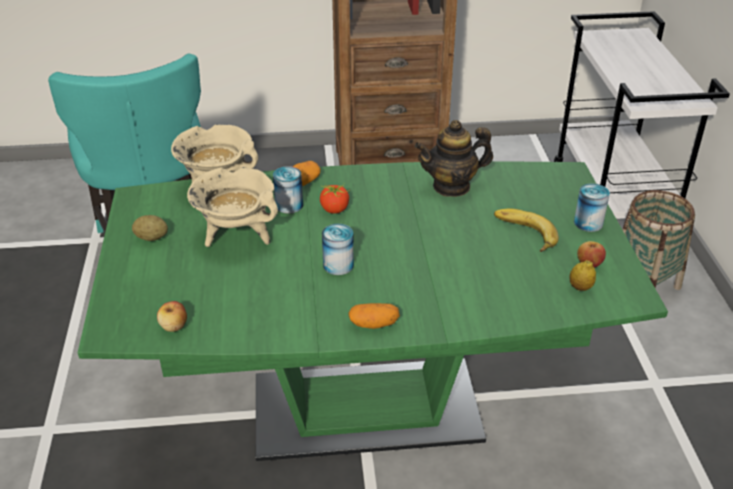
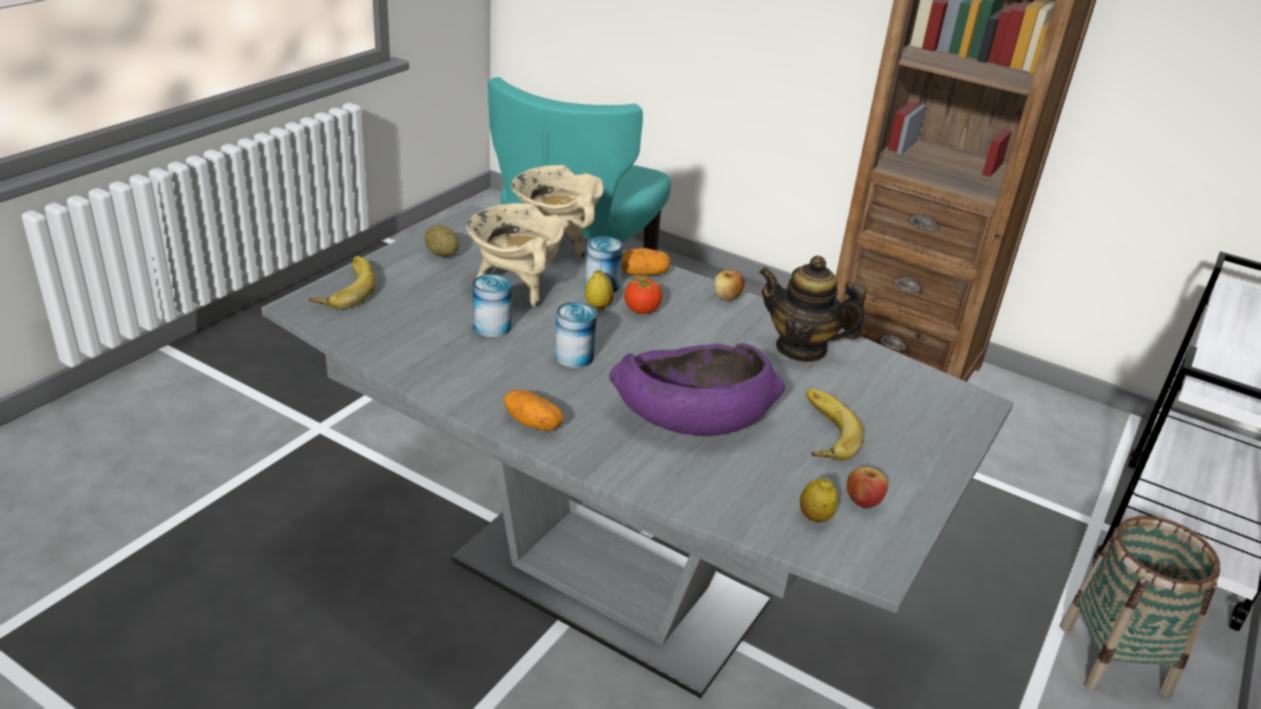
camera: 35 degrees right, 5 degrees down
(119, 303) = (343, 288): none -> banana
(174, 326) = (358, 328): apple -> apple (727, 297)
(306, 221) = (598, 306): none -> lemon
(366, 409) = (608, 583): green dining table -> grey dining table
(451, 265) = (691, 416): none -> purple bowl
(588, 223) = (924, 462): can -> can (492, 327)

